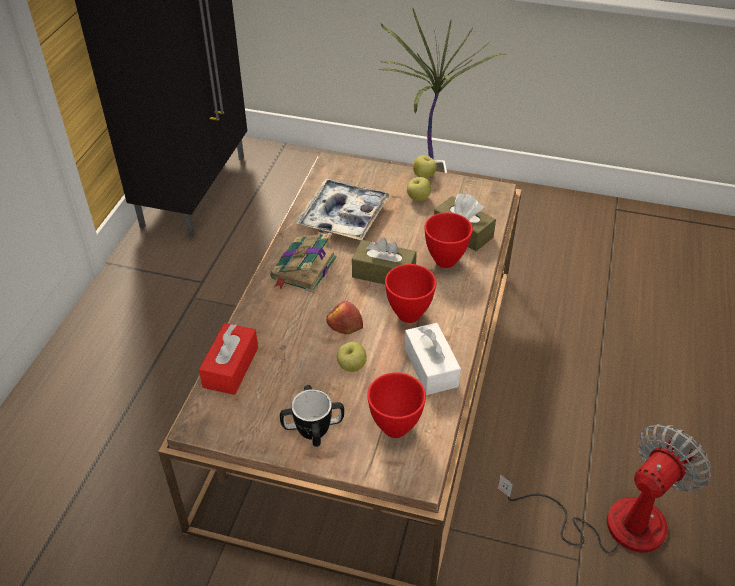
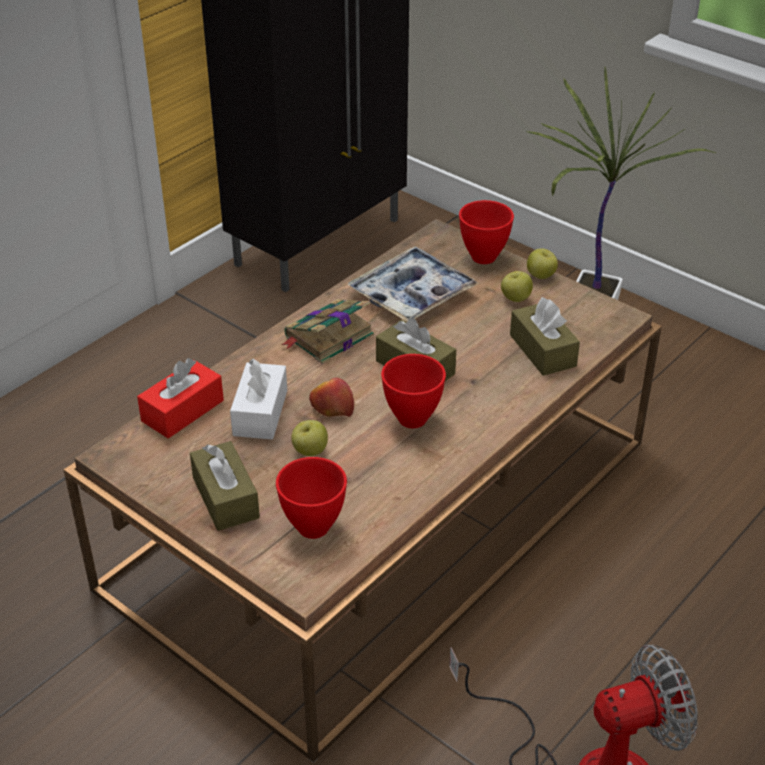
camera: 25 degrees right, 5 degrees down
(313, 428) = (225, 498): mug -> brown tissue box
(431, 367) = (398, 480): white tissue box -> white tissue box (260, 413)
(445, 260) = (499, 374): red bowl -> red bowl (484, 256)

